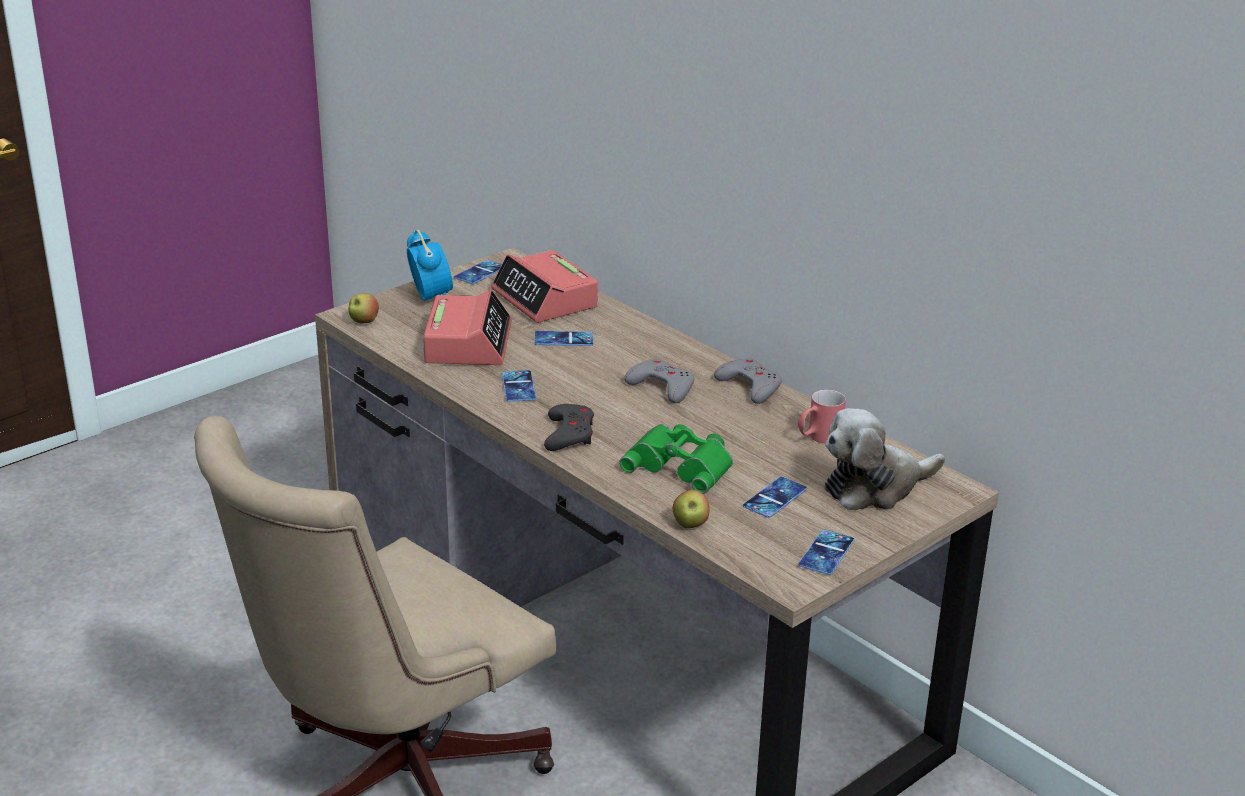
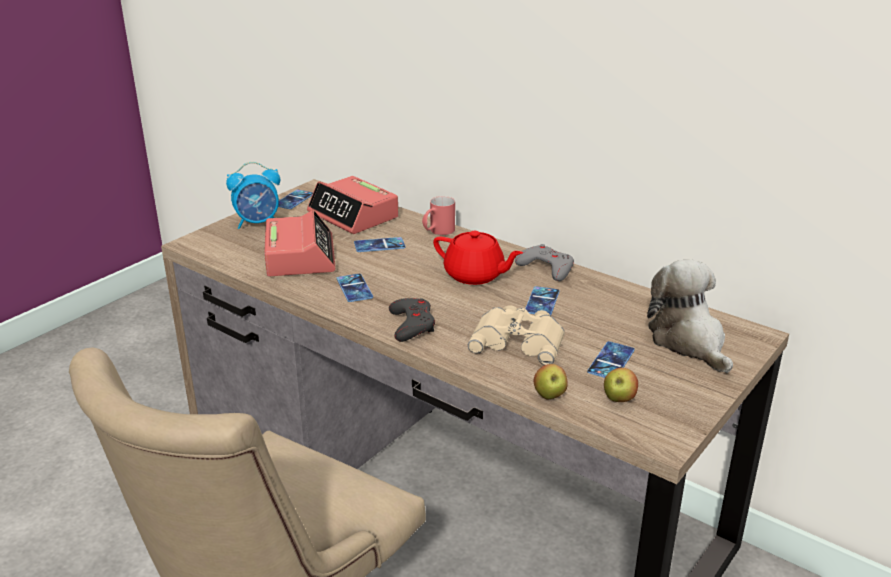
camera: 10 degrees left, 0 degrees up
(364, 322) = (205, 247): apple -> apple (618, 399)
(431, 298) = (258, 223): alarm clock -> alarm clock turned 105 degrees clockwise
(662, 386) = (475, 275): grey game controller -> red teapot
(681, 464) = (519, 341): green binoculars -> beige binoculars
(818, 438) = (621, 304): red mug -> red mug (437, 232)
(826, 553) = (679, 407): phone -> phone (542, 302)
(875, 487) = (689, 341): plush toy -> plush toy turned 105 degrees clockwise

